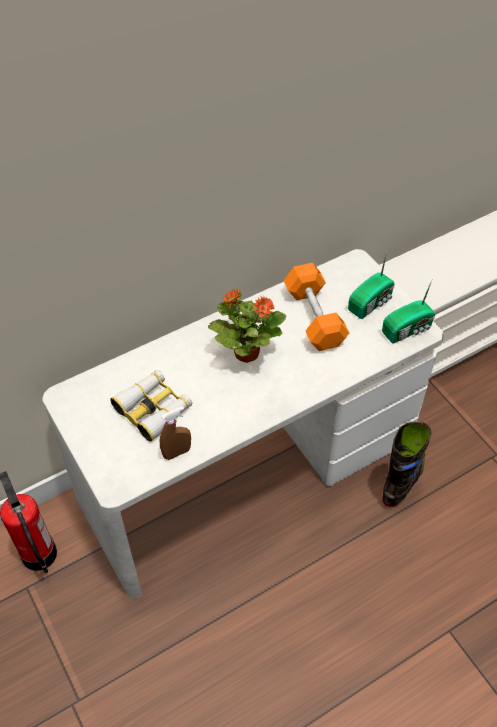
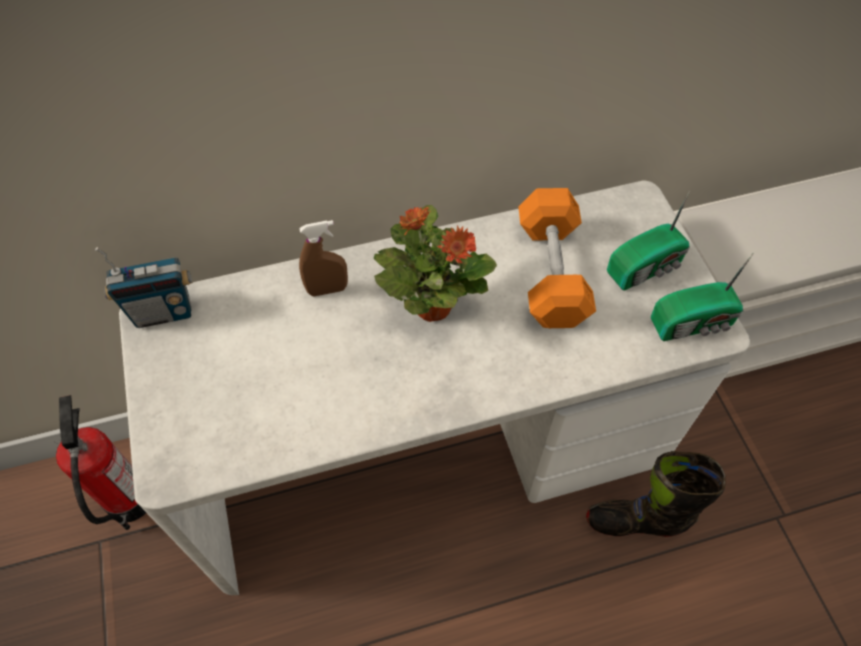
camera: 15 degrees right, 5 degrees up
(73, 393) = (164, 312): none -> radio
(153, 409) = (266, 363): binoculars -> none
(177, 452) = (276, 442): brown spray bottle -> brown spray bottle (327, 289)
(402, 481) = (637, 521): black boot -> black boot turned 135 degrees counterclockwise

